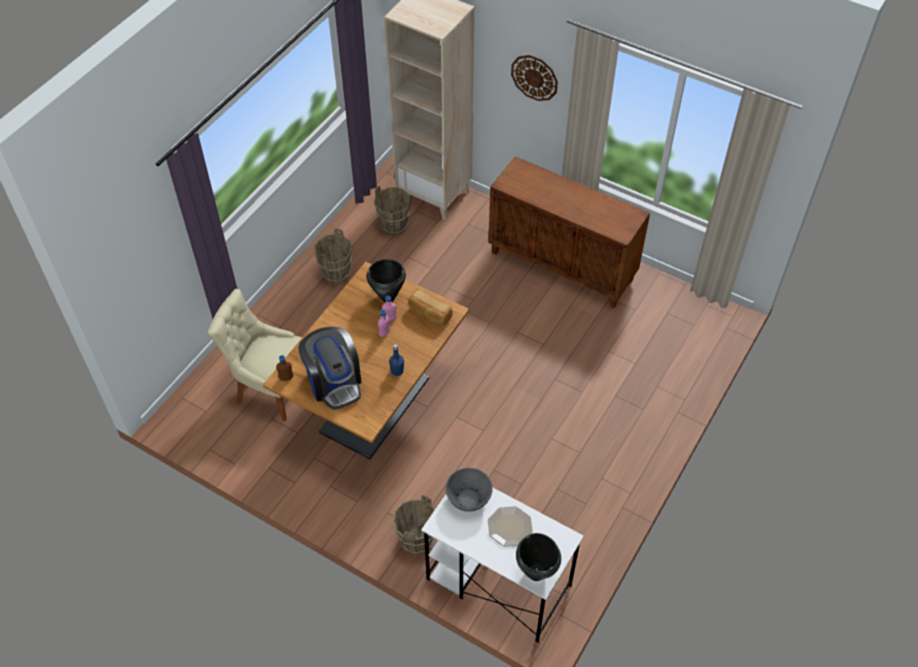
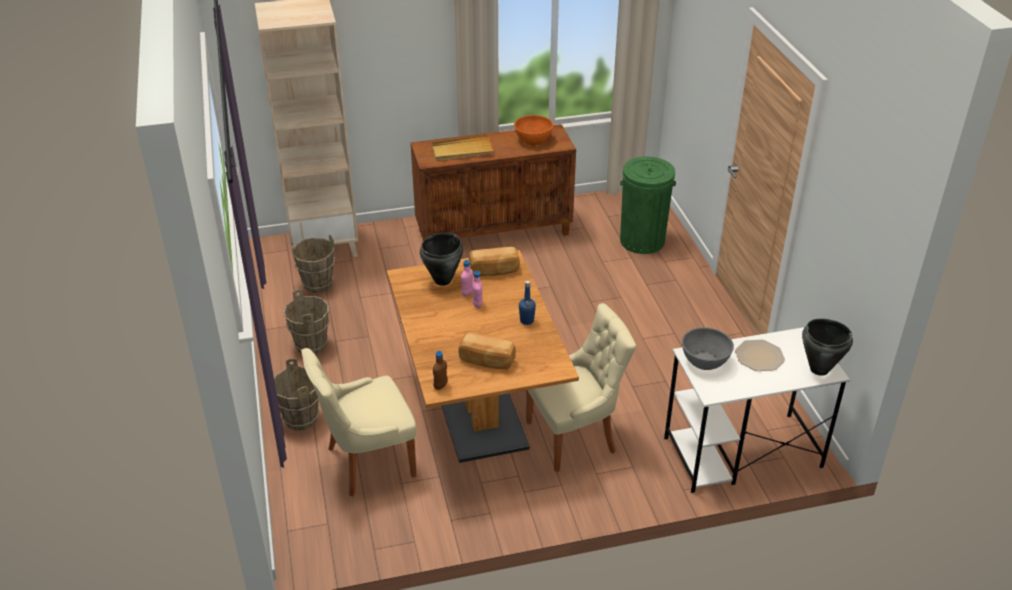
camera: 45 degrees left, 15 degrees down
(334, 382) = (486, 361): coffee machine -> bread
(407, 474) = (574, 436): none -> beige chair
(416, 540) = (646, 474): brown bucket -> brown bucket (300, 419)
(534, 77) = (405, 48): wall clock -> none
(541, 189) = (462, 150): none -> beige tray
(606, 214) = (533, 140): none -> orange bowl
(664, 355) = (642, 241): none -> green trash can

